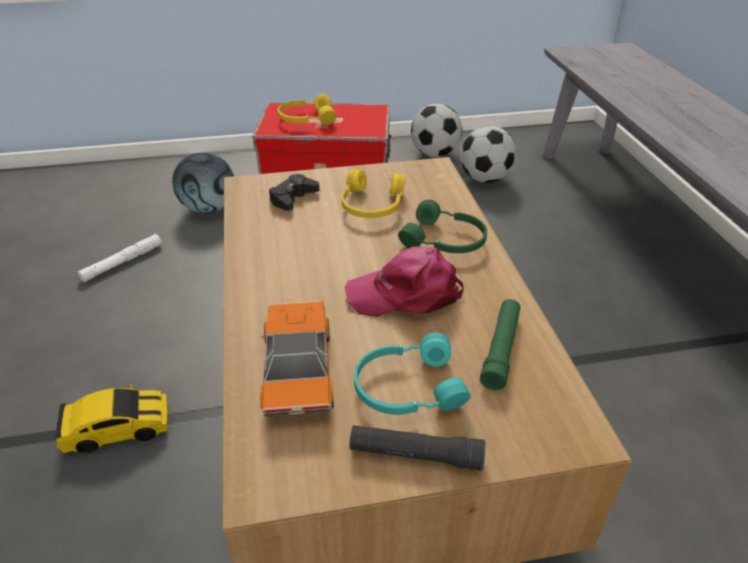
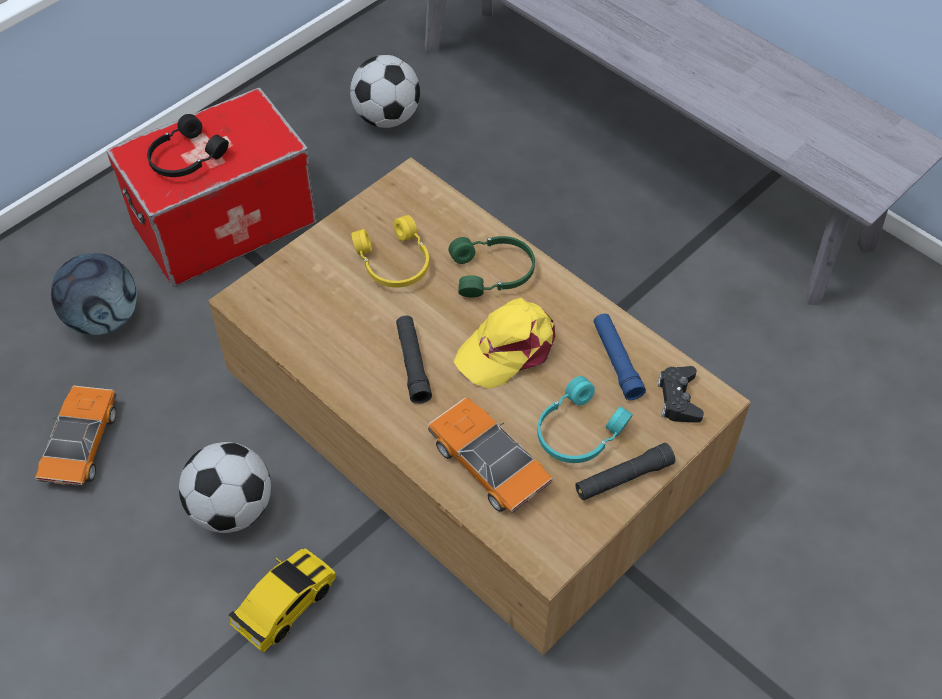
camera: 35 degrees left, 15 degrees up
(122, 262) = (81, 443): white flashlight -> toy car
(293, 198) = (310, 292): black game controller -> black game controller (678, 399)
(306, 118) = (185, 157): yellow headphones -> black headphones
(316, 269) = (413, 364): none -> black flashlight
(406, 293) = (508, 347): pink cap -> yellow cap
(435, 154) = (302, 102): football -> football (233, 509)
(500, 349) = (616, 361): green flashlight -> blue flashlight

